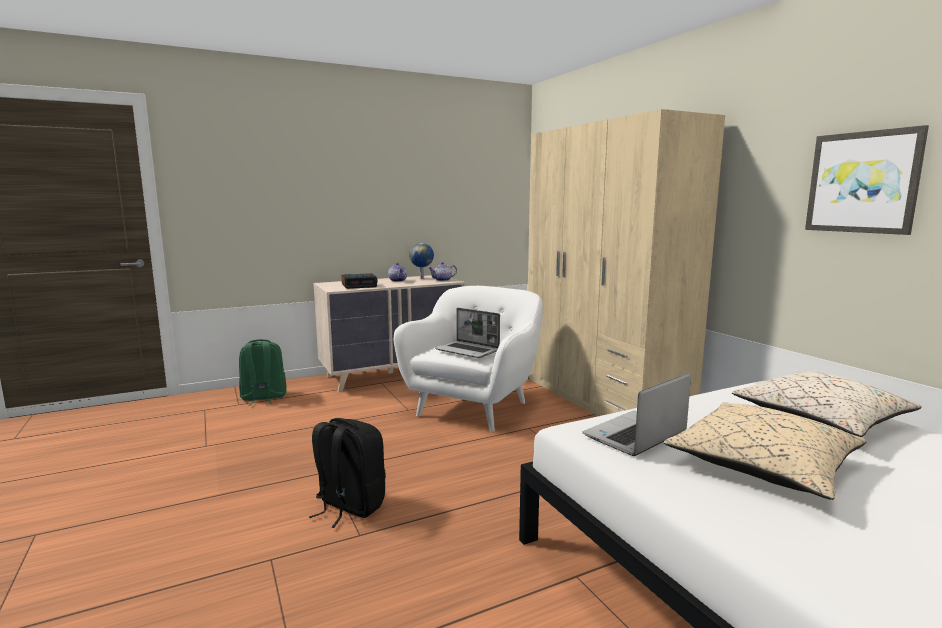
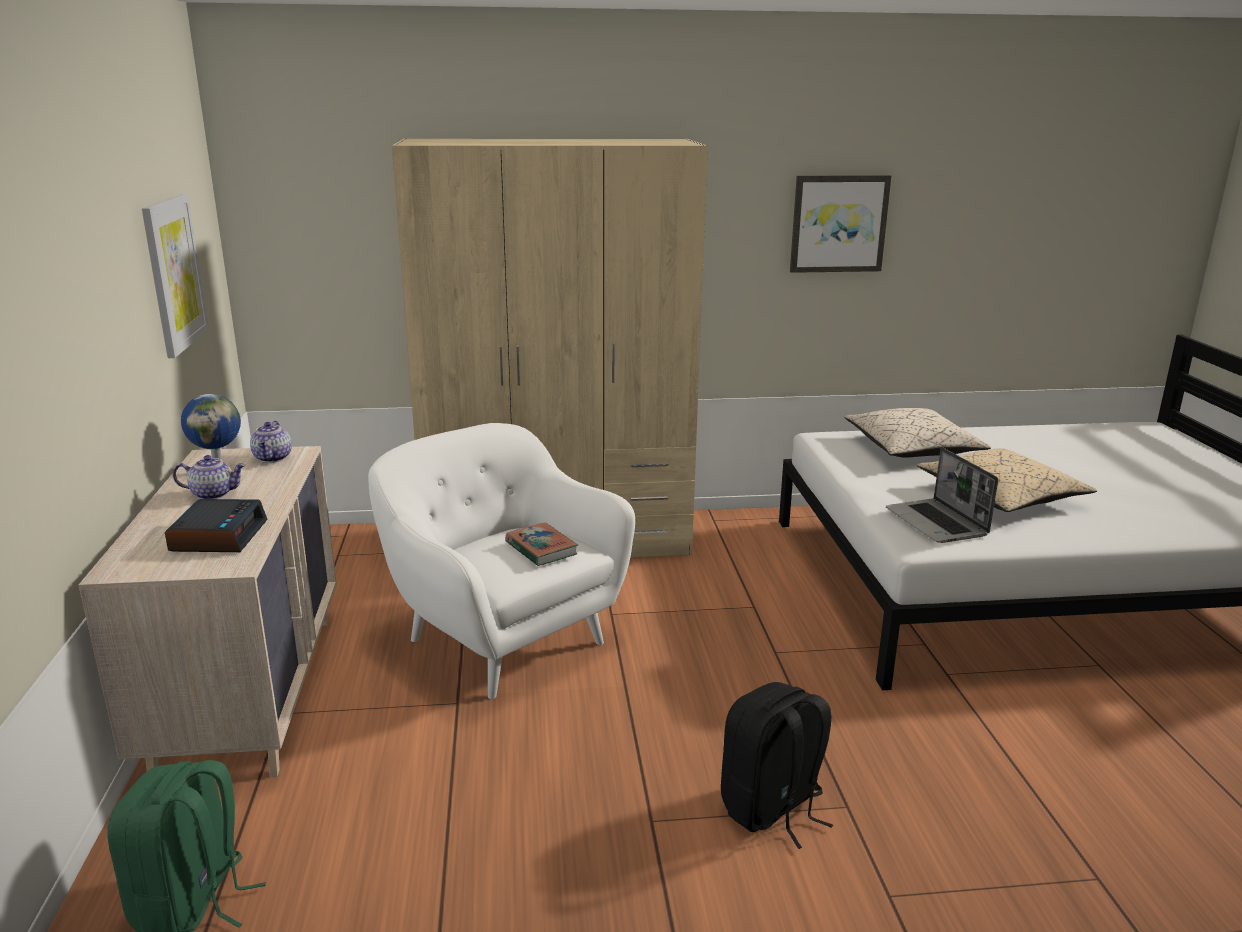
camera: 70 degrees left, 10 degrees up
(459, 198) = (174, 274): none -> picture
(468, 351) = (541, 549): laptop -> book

